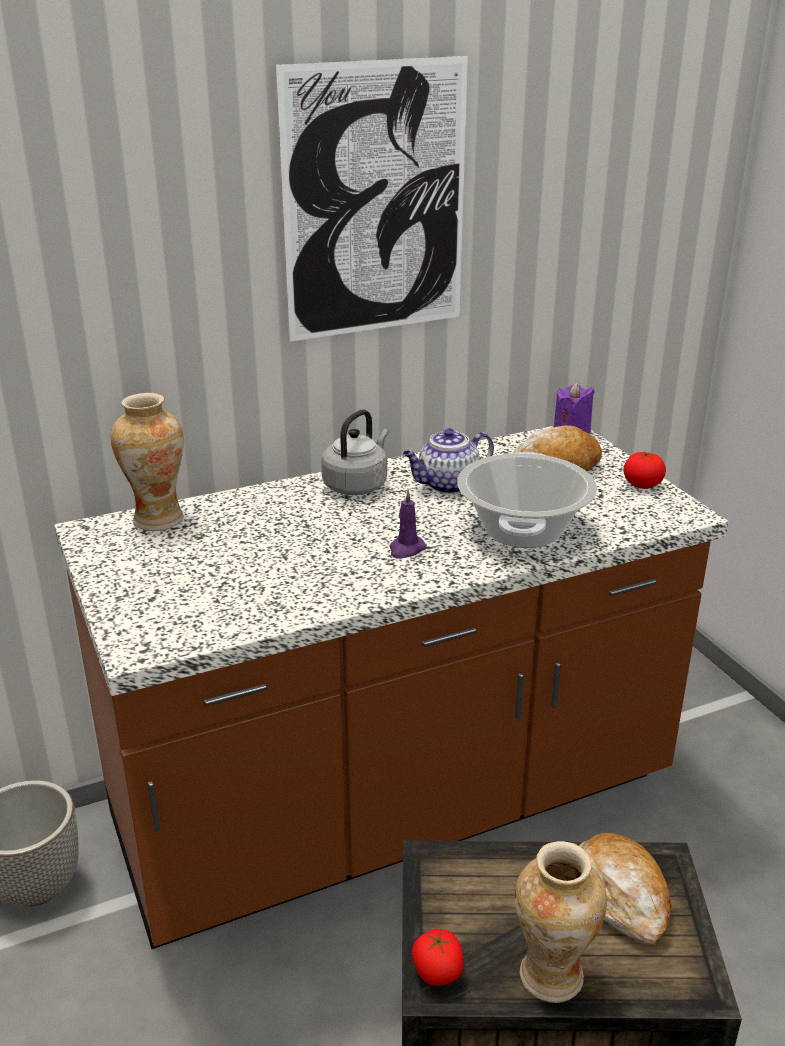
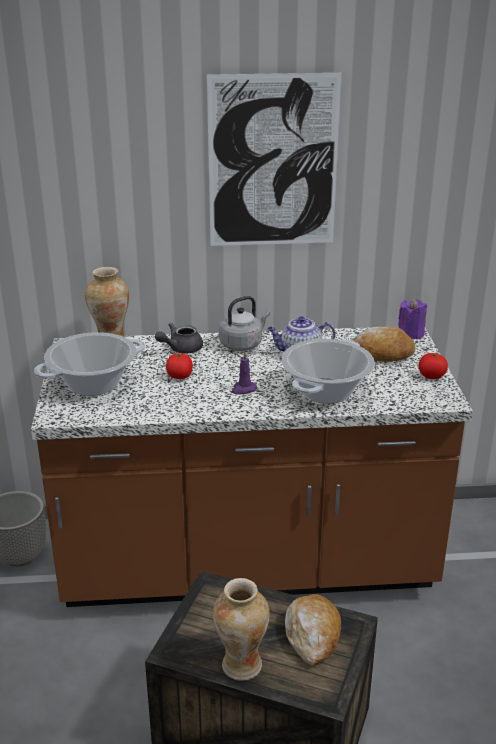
camera: 20 degrees right, 0 degrees up
(168, 584) = (93, 384): none -> cooking pot
(270, 507) = (180, 349): none -> grey teapot
(437, 972) = (177, 645): tomato -> tomato (179, 376)

